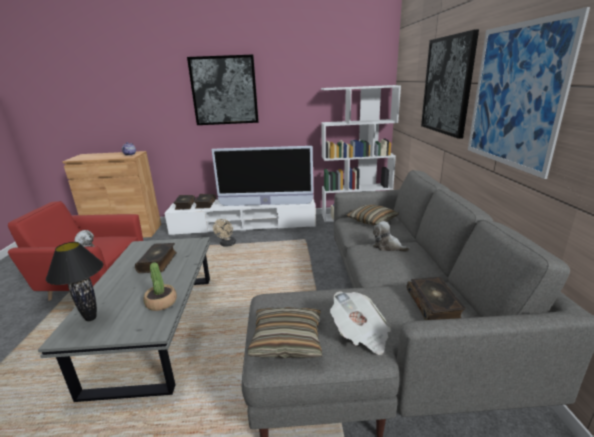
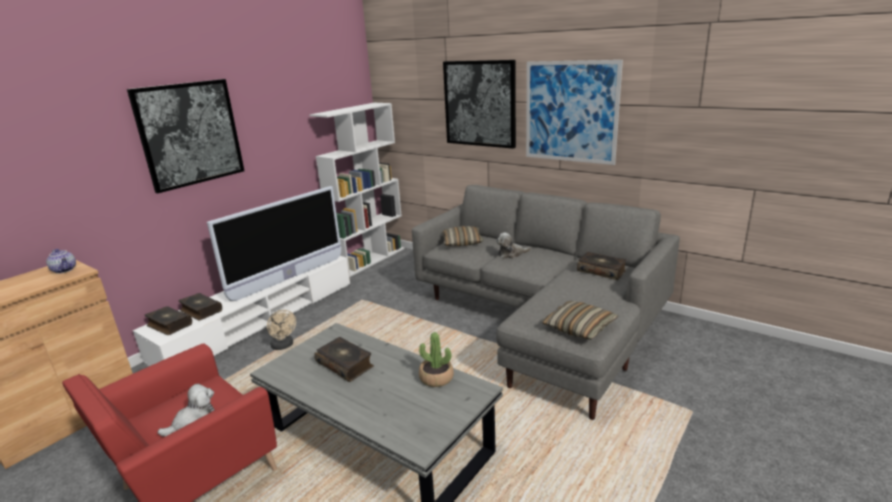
camera: 50 degrees left, 0 degrees up
(91, 319) = (408, 425): black table lamp -> none
(360, 334) = (601, 302): newspaper -> none

